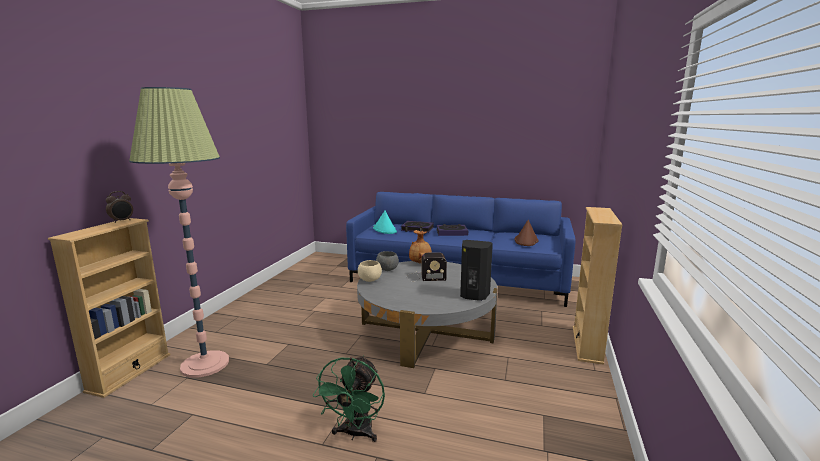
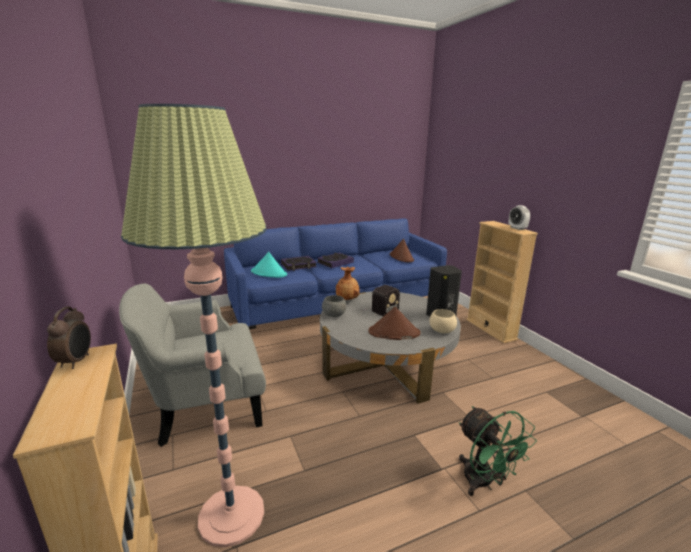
camera: 40 degrees left, 5 degrees up
(273, 309) = (206, 406): none -> grey armchair
(370, 280) = (340, 331): beige bowl -> beige bowl (441, 331)
(406, 293) = (393, 333): none -> brown hat
(609, 217) = (517, 228): none -> alarm clock

